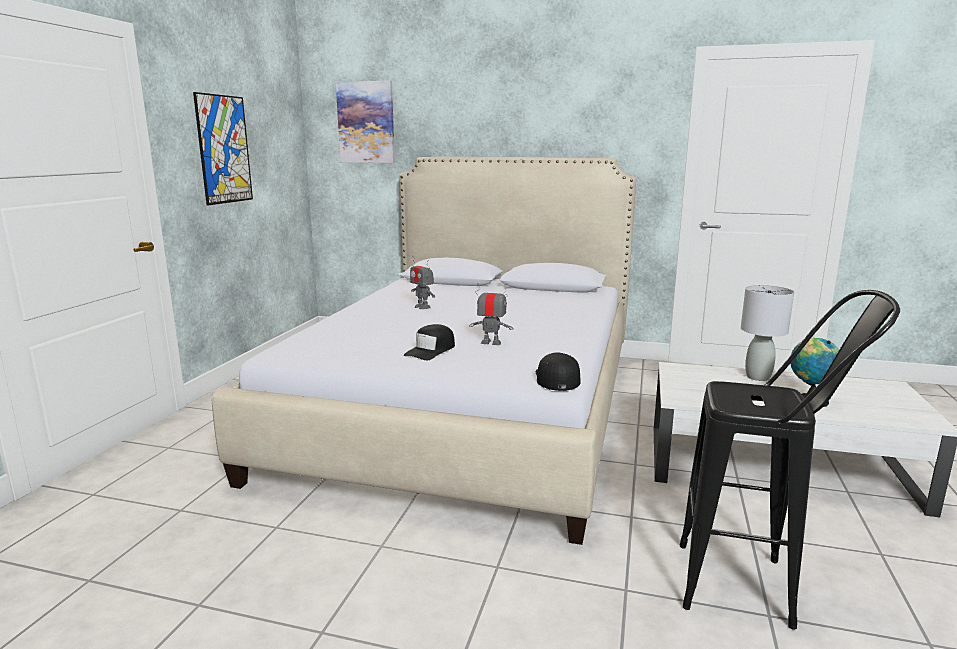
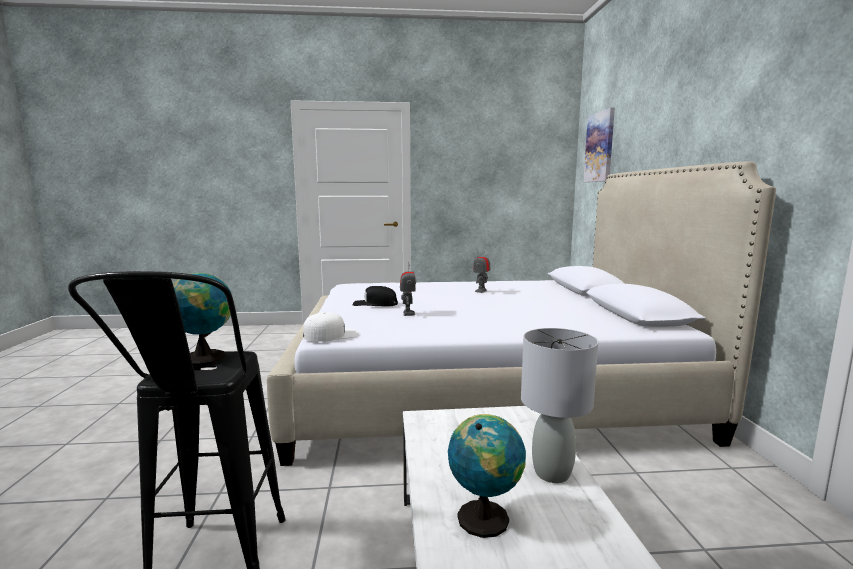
camera: 70 degrees right, 5 degrees down
(224, 149) = (474, 172): picture -> none
(556, 378) = (331, 335): black cap -> white cap
(731, 398) = (205, 357): none -> globe

